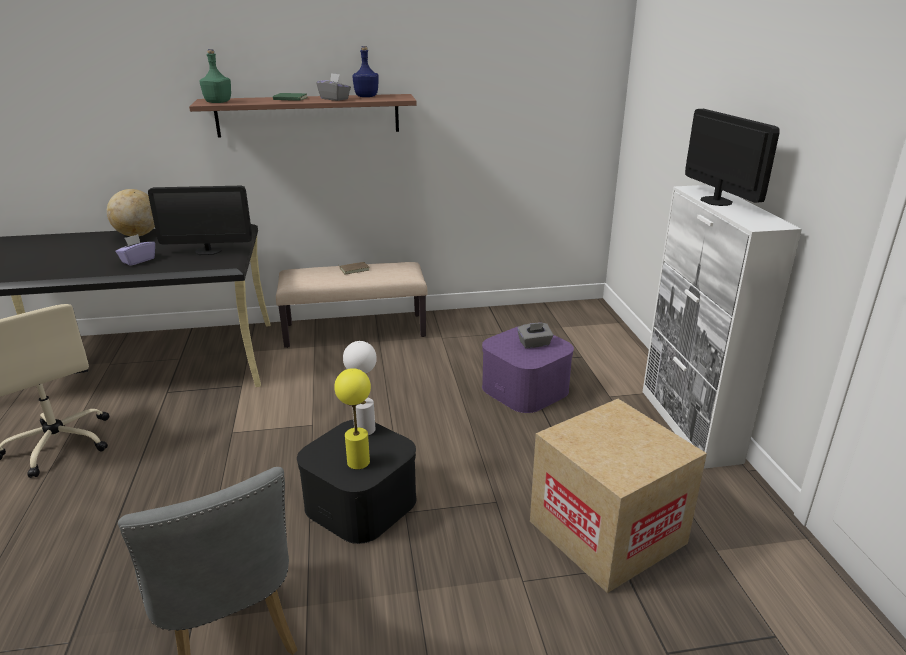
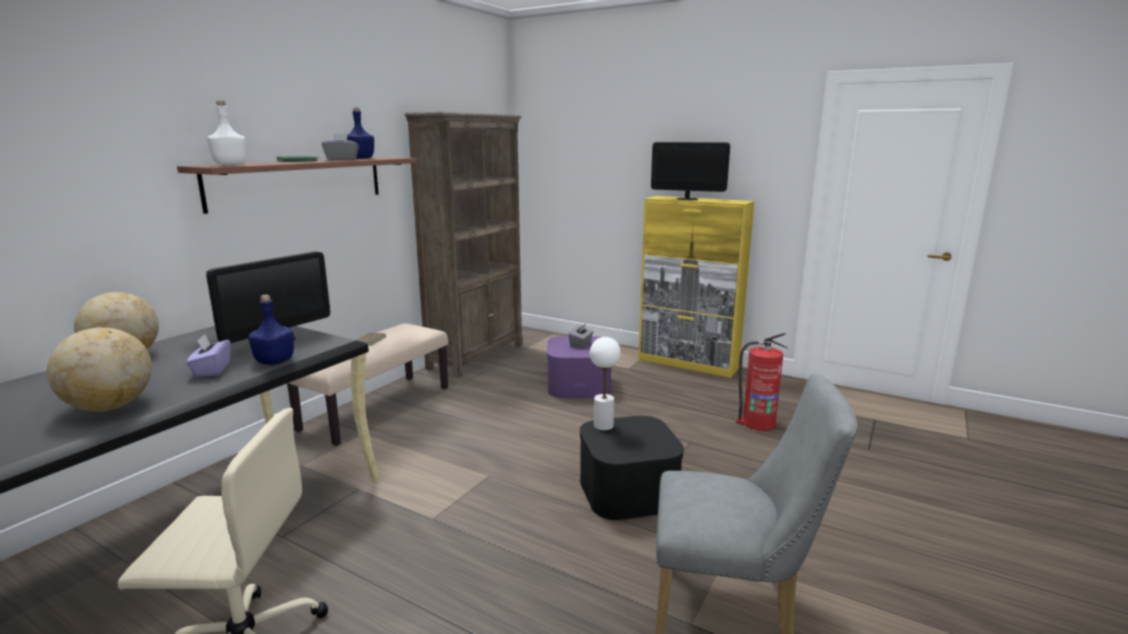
camera: 50 degrees left, 10 degrees down
(63, 267) = (110, 407): none -> globe
(169, 267) = (275, 361): none -> blue bottle
(218, 102) = (231, 165): green bottle -> white bottle
(358, 462) = (644, 441): yellow table lamp -> none
(504, 316) = (477, 356): none -> brown bookcase
(607, 532) = (757, 423): cardboard box -> fire extinguisher
(689, 425) = (688, 363): white cabinet -> yellow cabinet

